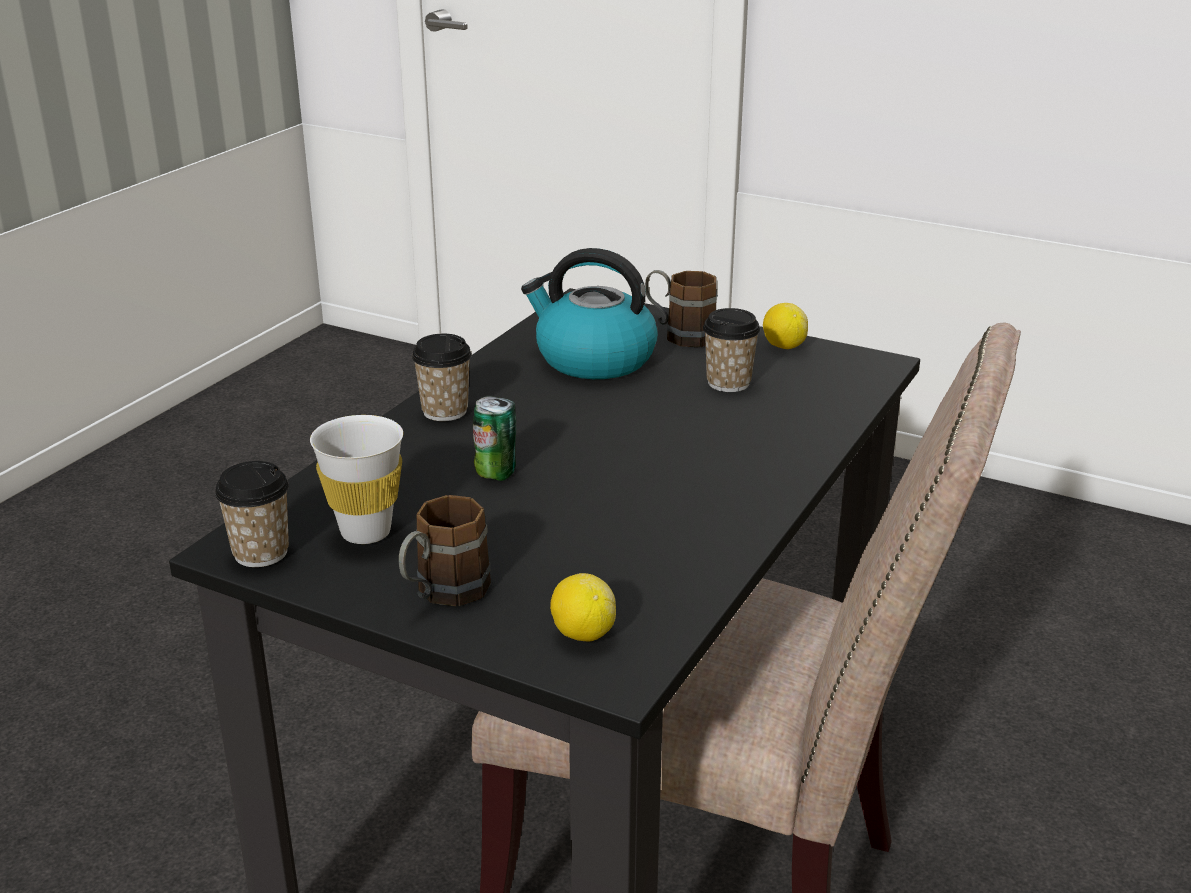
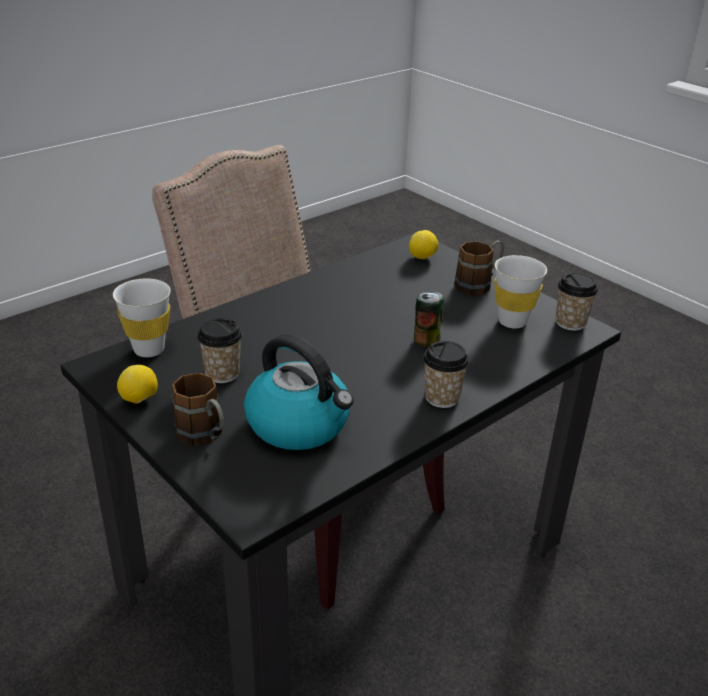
camera: 160 degrees left, 5 degrees up
(847, 387) = (149, 349): none -> white cup

